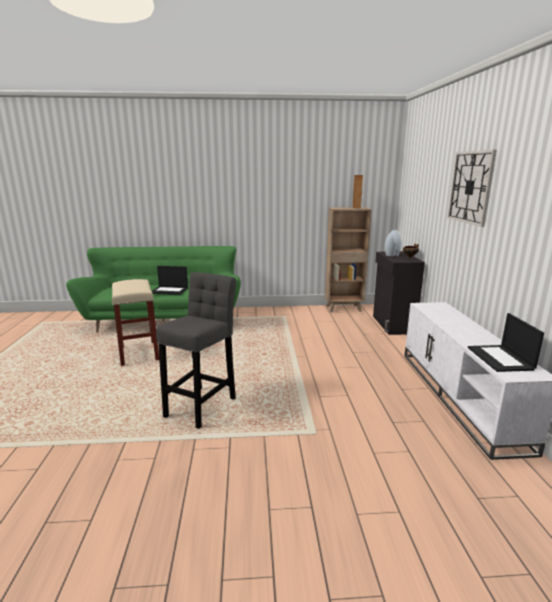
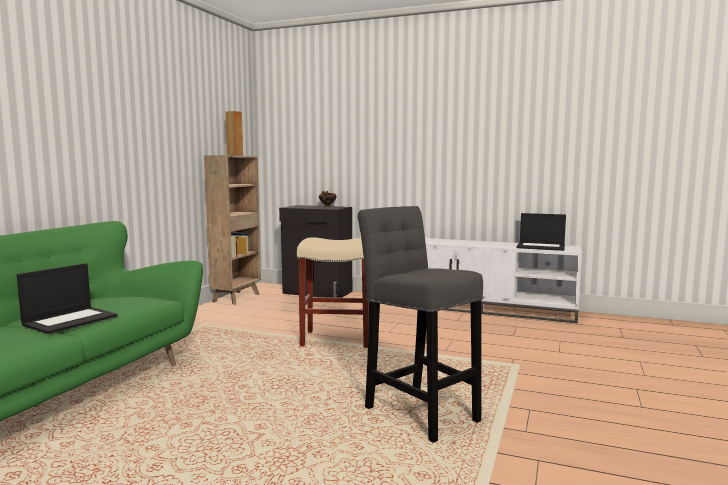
camera: 65 degrees left, 10 degrees down
(139, 353) = (159, 446): beige stool -> beige stool (338, 339)
(392, 255) = (308, 207): grey vase -> none
(470, 187) = (419, 119): wall clock -> none

